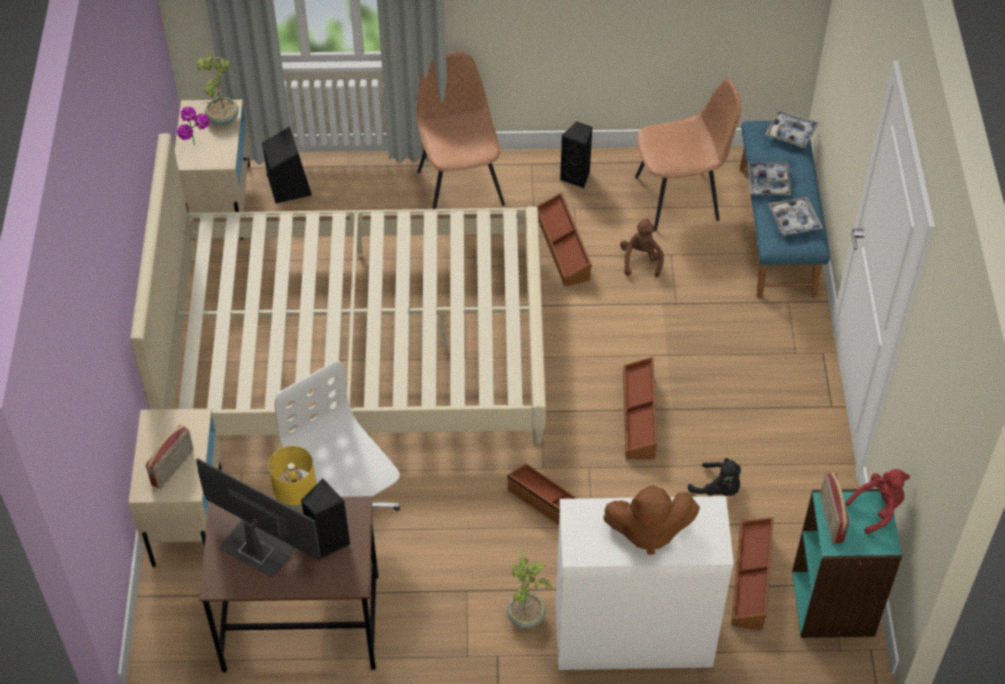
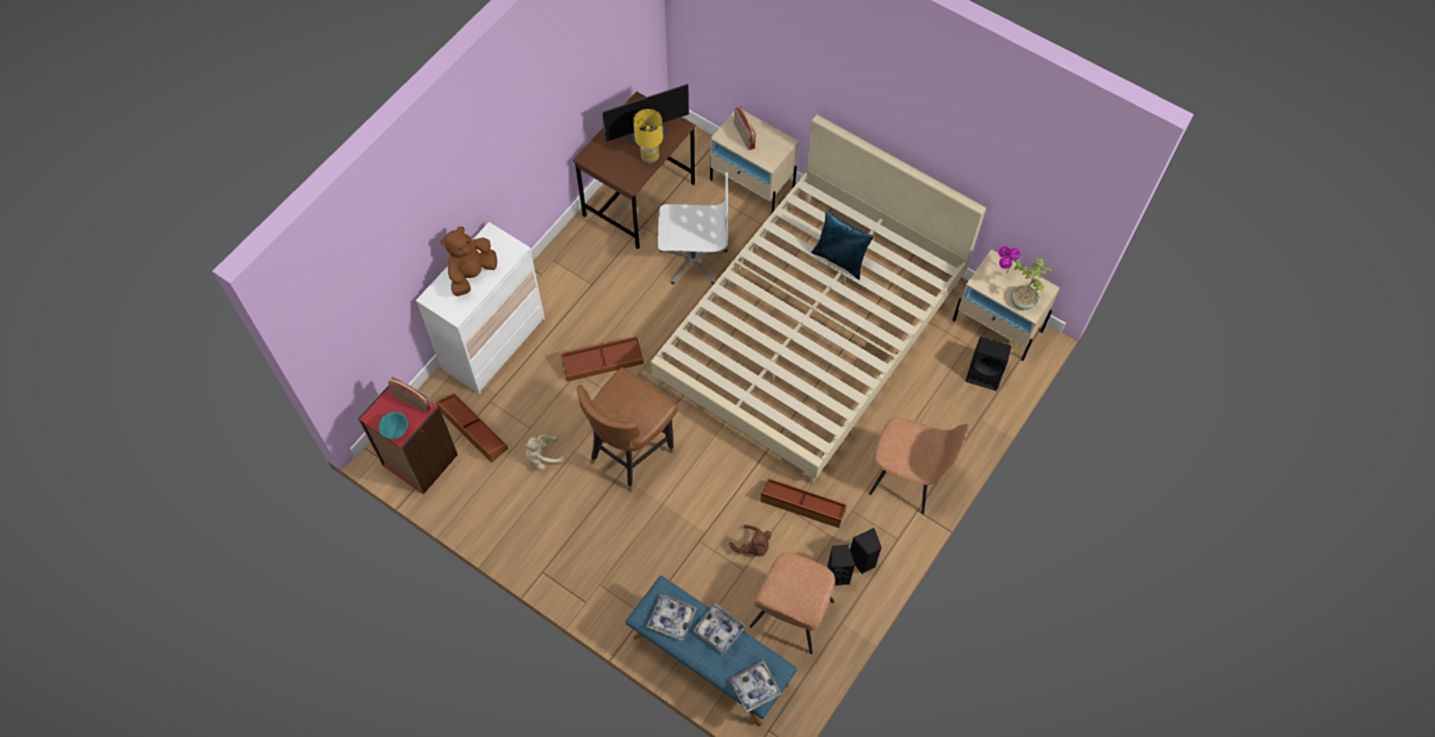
camera: 125 degrees right, 10 degrees up
(268, 316) = (840, 259): none -> blue pillow
(327, 541) = (622, 160): black speaker -> black speaker (836, 575)
(527, 616) = (551, 302): potted plant -> none
(640, 415) = (630, 453): brown storage box -> brown chair
(718, 489) = (543, 457): black plush toy -> beige plush toy
(834, 603) = (419, 460): turquoise bookcase -> red bookcase
(878, 508) = (396, 431): red plush toy -> turquoise bowl

